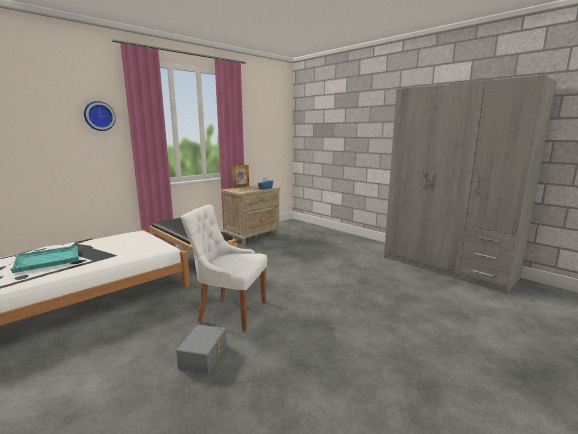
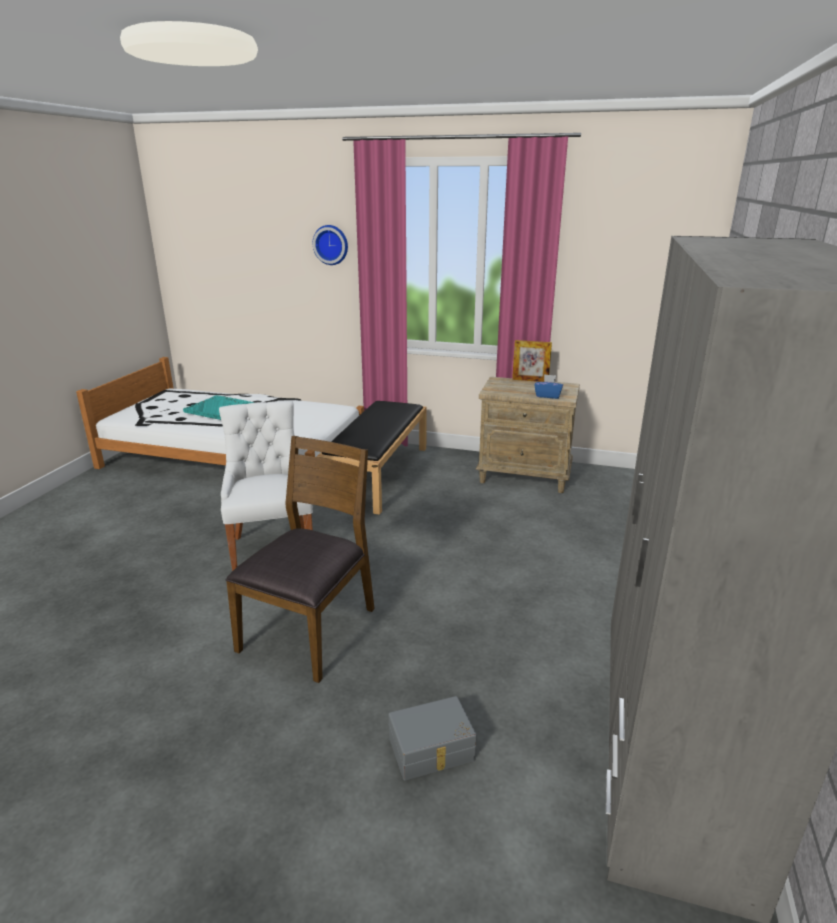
camera: 60 degrees right, 10 degrees up
(204, 356) = (170, 569): grey storage box -> grey storage box (432, 750)
(332, 315) = (310, 629): none -> brown chair

